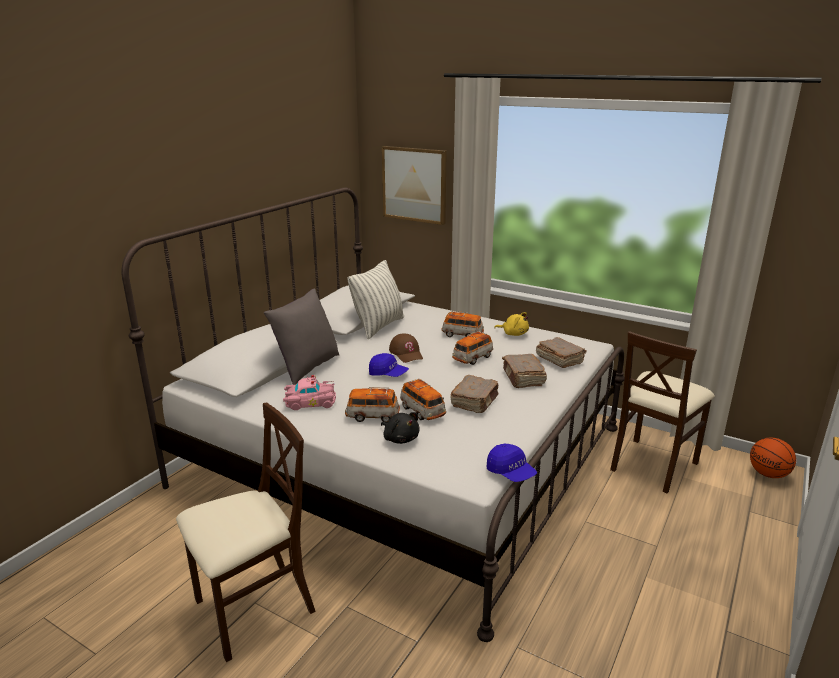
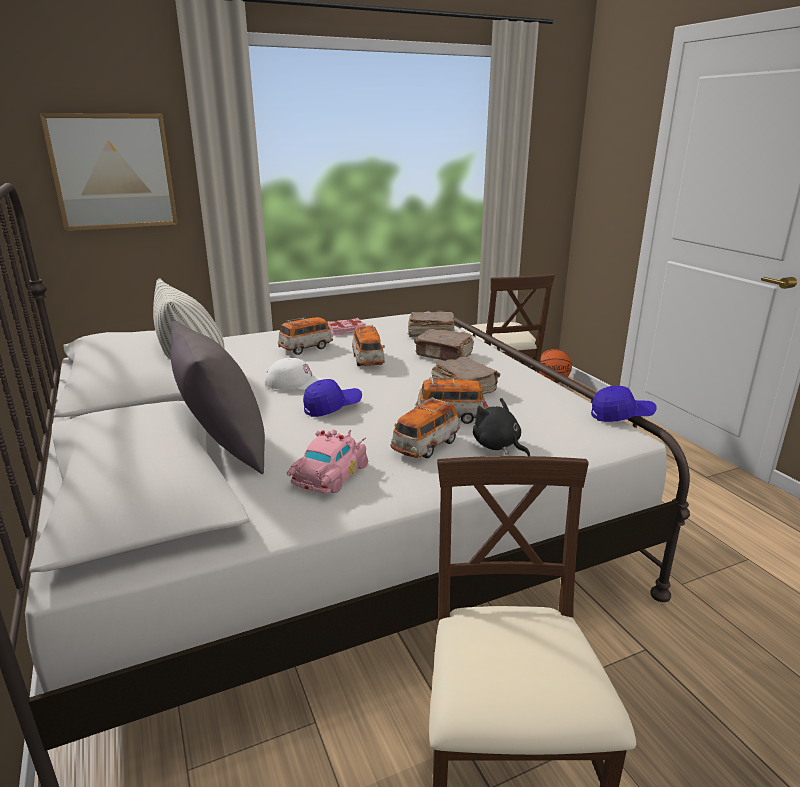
camera: 55 degrees left, 0 degrees up
(400, 438) = (498, 446): black plush toy -> black plush toy turned 120 degrees counterclockwise
(406, 353) = (297, 383): brown cap -> white cap
(513, 334) = (346, 330): yellow plush toy -> pink book

